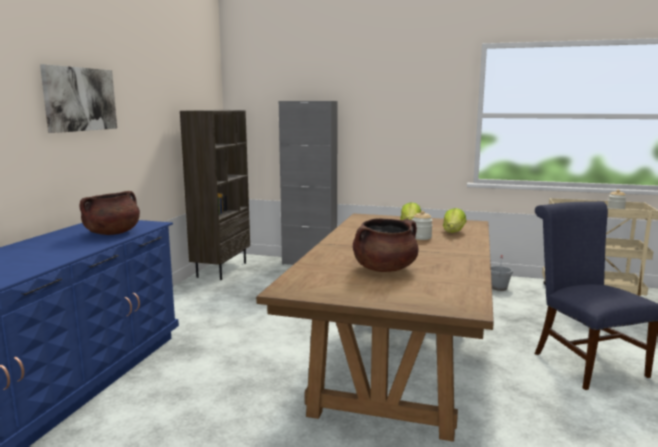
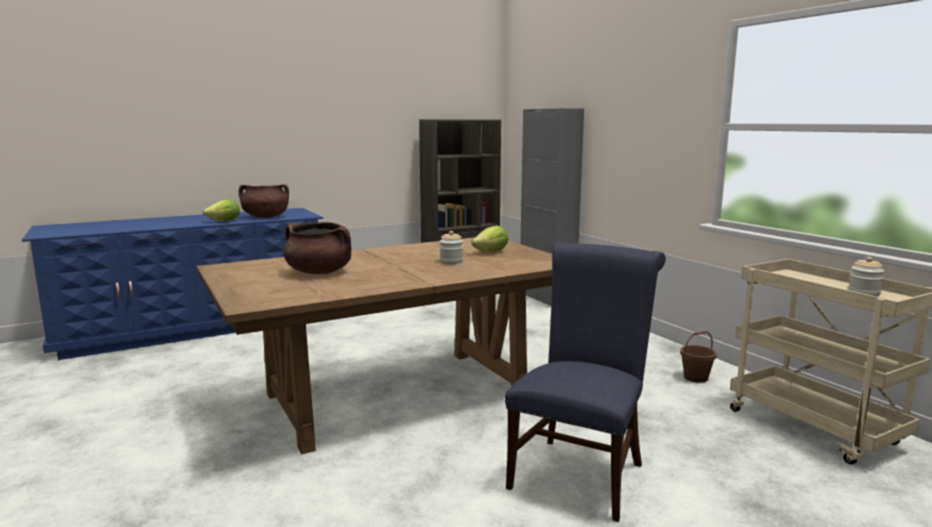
camera: 45 degrees right, 0 degrees up
(80, 99) = (288, 108): picture -> none
(453, 232) = (500, 264): lettuce -> lettuce (224, 221)
(499, 288) = (695, 377): grey bucket -> brown bucket

